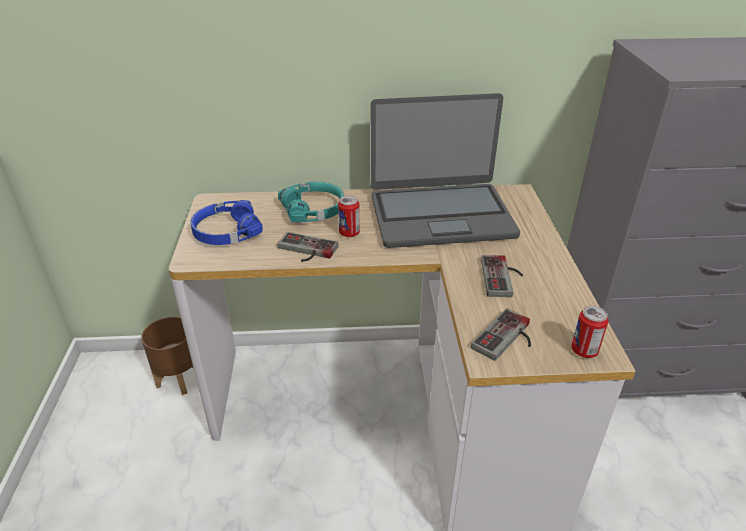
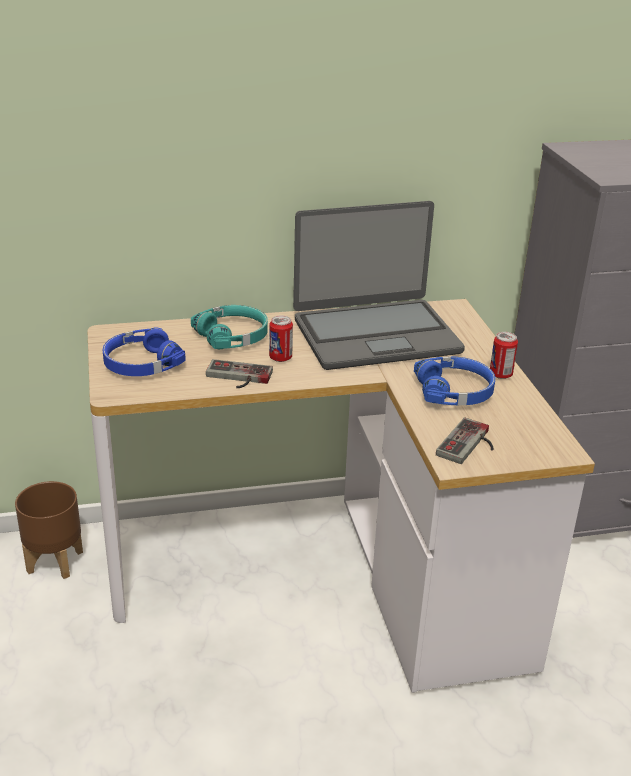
camera: 10 degrees left, 5 degrees down
(503, 278) = (455, 391): game controller -> blue headphones
(584, 351) = (545, 450): can -> can (500, 374)

